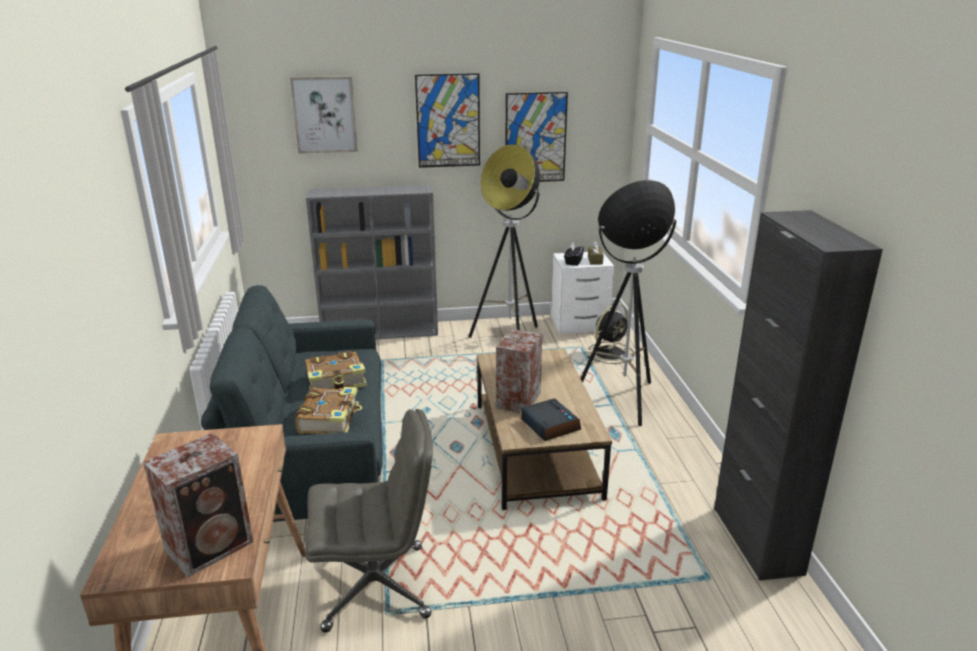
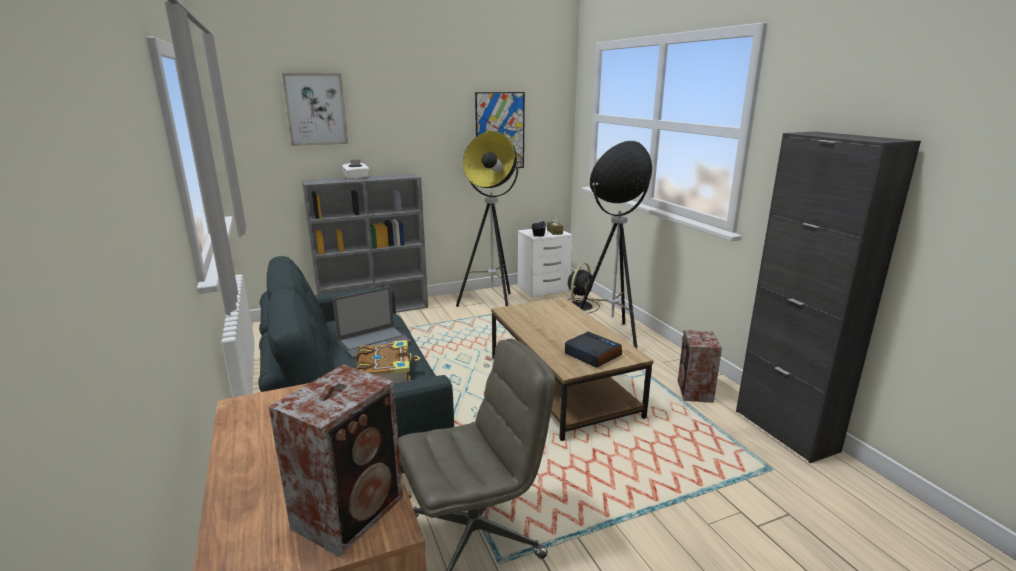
camera: 15 degrees left, 5 degrees down
(336, 381) = (375, 341): book -> laptop
(364, 189) = (356, 178): none -> white tissue box
(448, 121) = (427, 116): picture -> none
(517, 400) = (550, 339): speaker -> speaker (694, 392)

